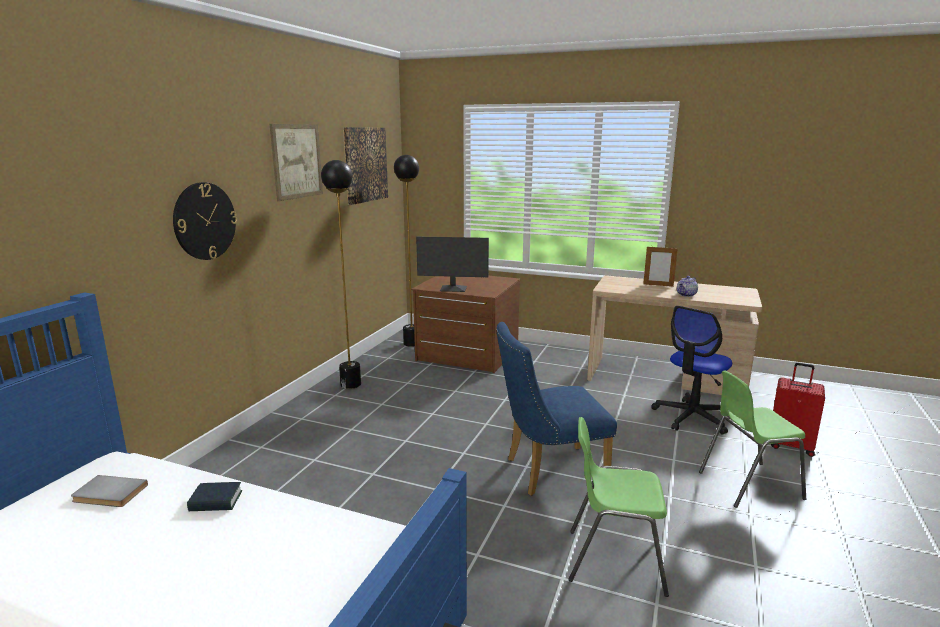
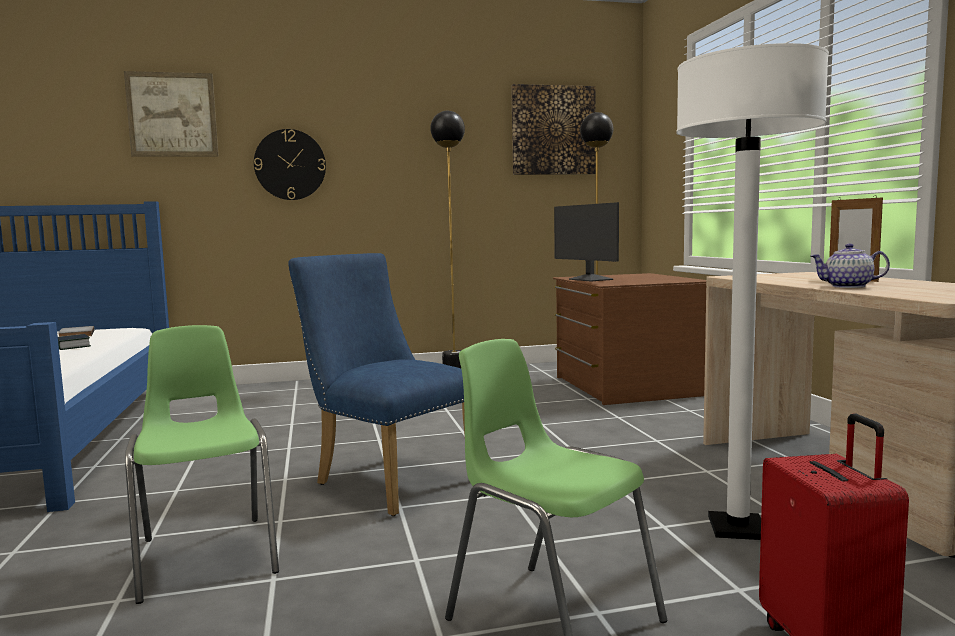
camera: 55 degrees right, 10 degrees down
(297, 161) = (425, 119): picture -> picture (172, 115)
(691, 417) = (737, 529): office chair -> white floor lamp

